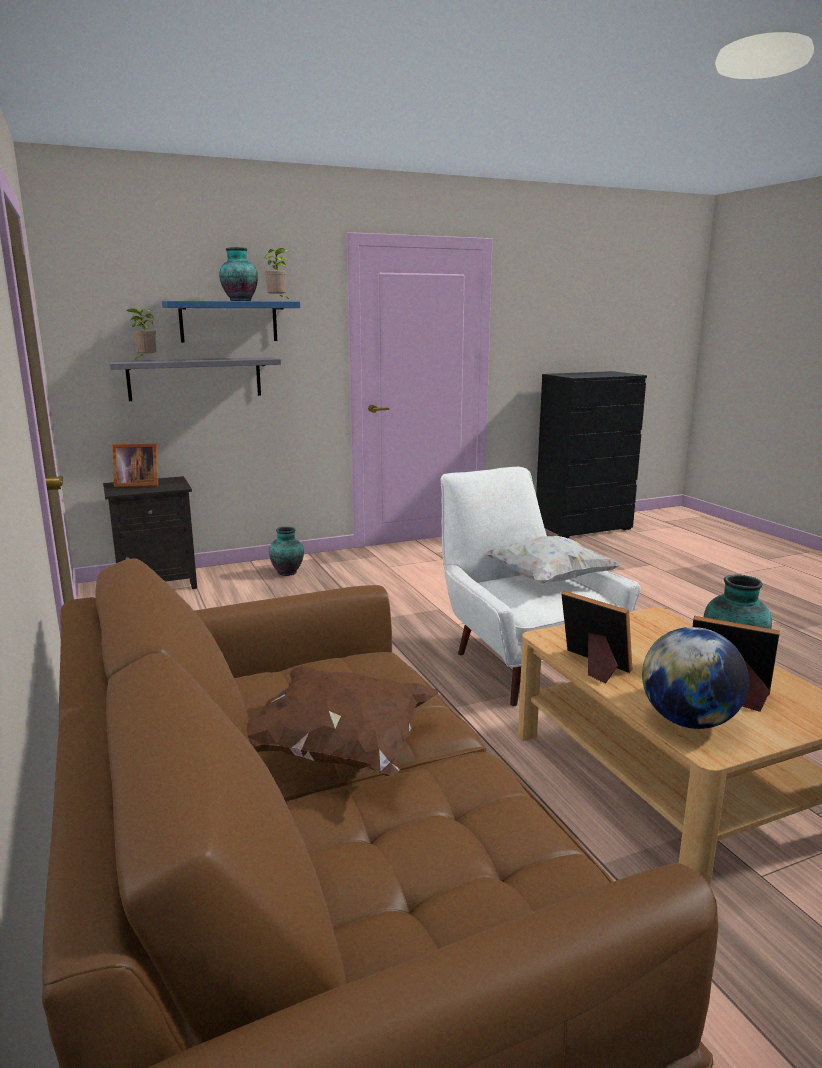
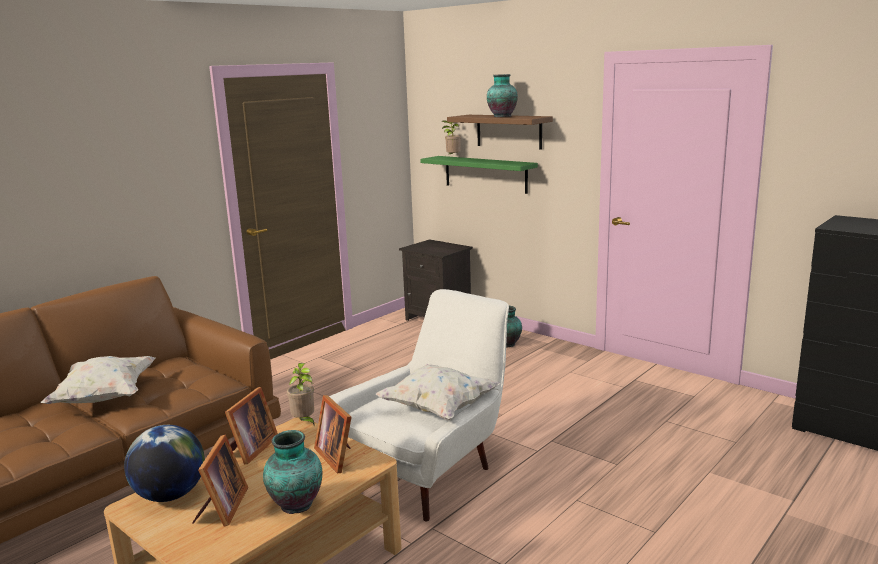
camera: 65 degrees right, 0 degrees up
(136, 484) = (434, 245): picture frame -> picture frame (337, 456)
(195, 378) = (485, 174): grey shelf -> green shelf
(228, 321) = (509, 131): blue shelf -> brown shelf
(278, 301) = (523, 117): potted plant -> potted plant (304, 422)
(339, 749) = (105, 398): brown pillow -> white pillow

